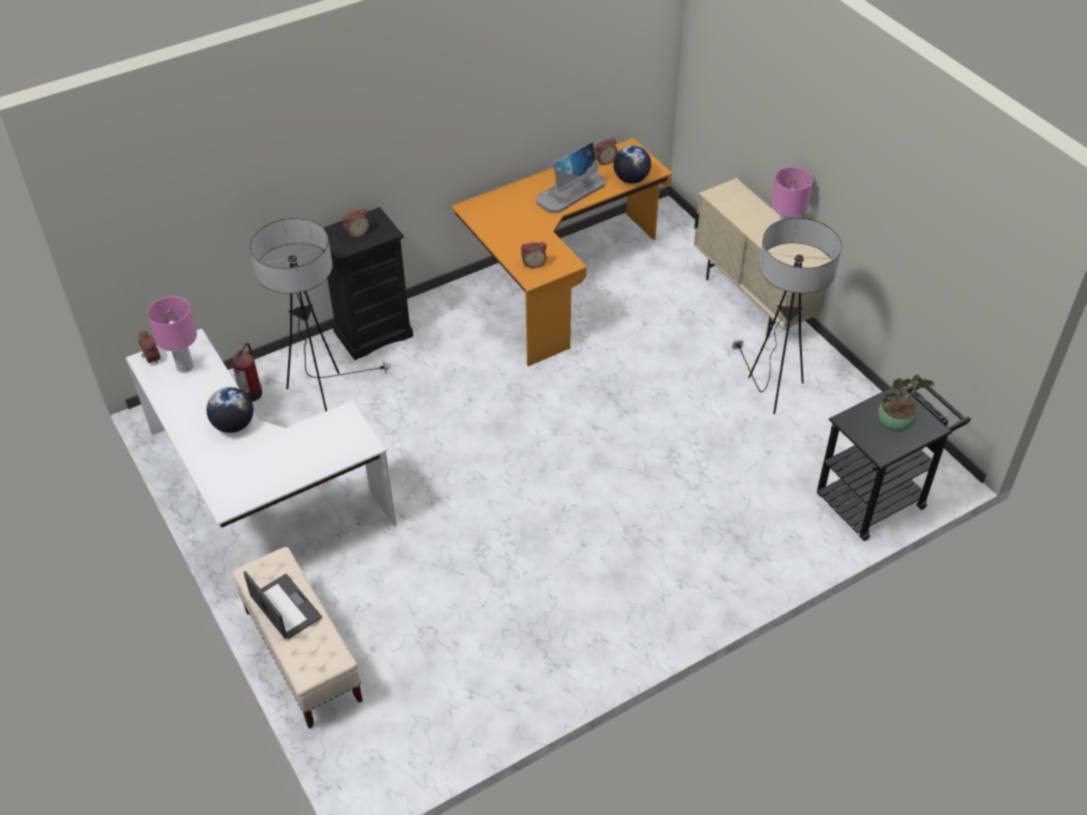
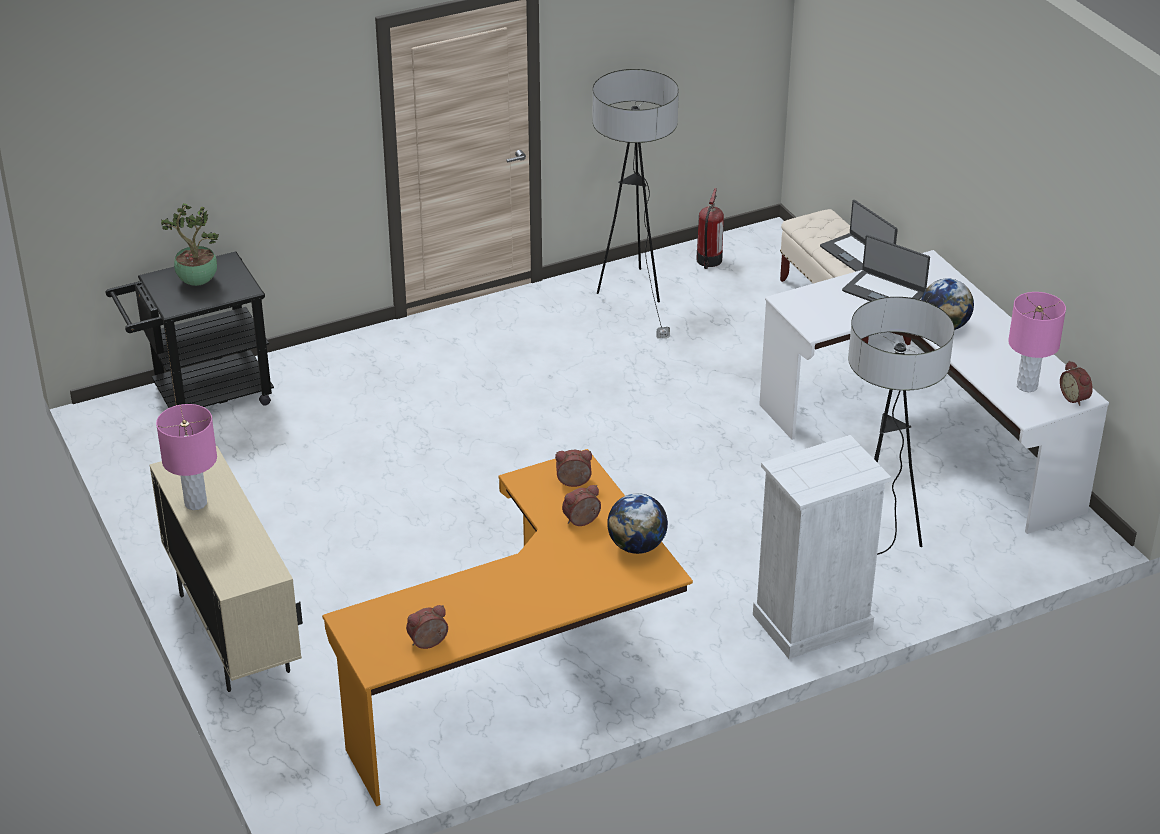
camera: 175 degrees left, 10 degrees down
(251, 392) = (970, 554): fire extinguisher -> fire extinguisher (708, 261)
(277, 462) = (884, 292): none -> laptop
(356, 232) = (829, 469): alarm clock -> alarm clock (582, 522)
(373, 333) = (812, 622): black dresser -> white dresser
(571, 191) = (497, 590): monitor -> none
(631, 179) = (394, 605): globe -> globe (637, 546)
(772, 392) = (267, 510): floor lamp -> floor lamp (633, 295)

